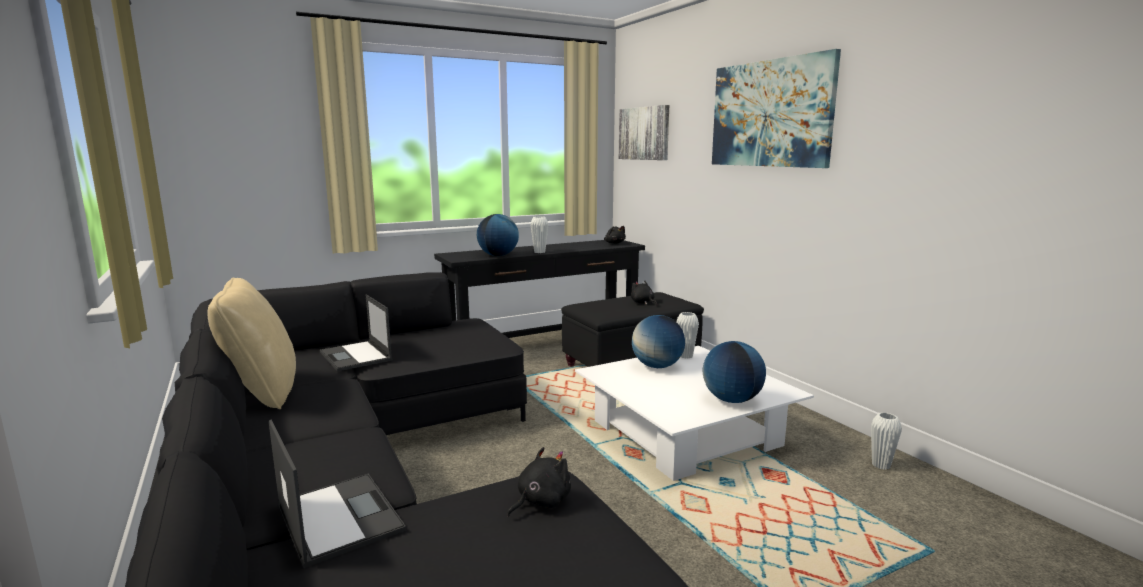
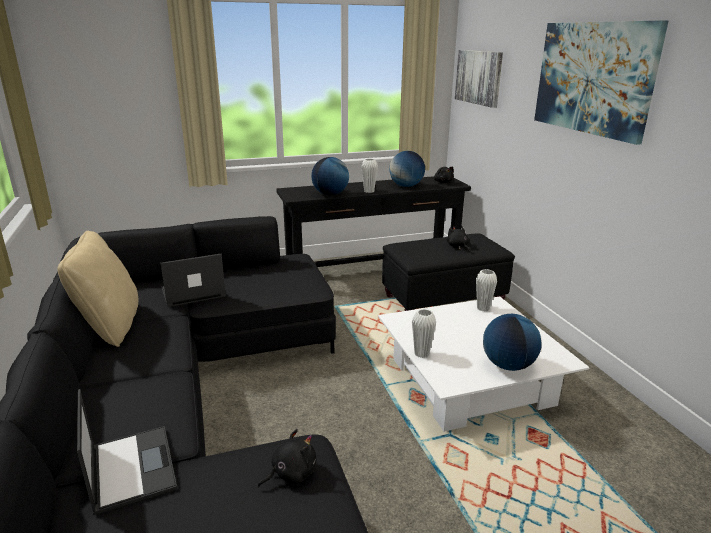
camera: 10 degrees right, 10 degrees up
(356, 356) = (192, 292): laptop -> laptop turned 90 degrees clockwise
(657, 366) = (452, 318): globe -> globe (406, 186)
(881, 465) = (644, 438): white vase -> white vase (421, 354)

